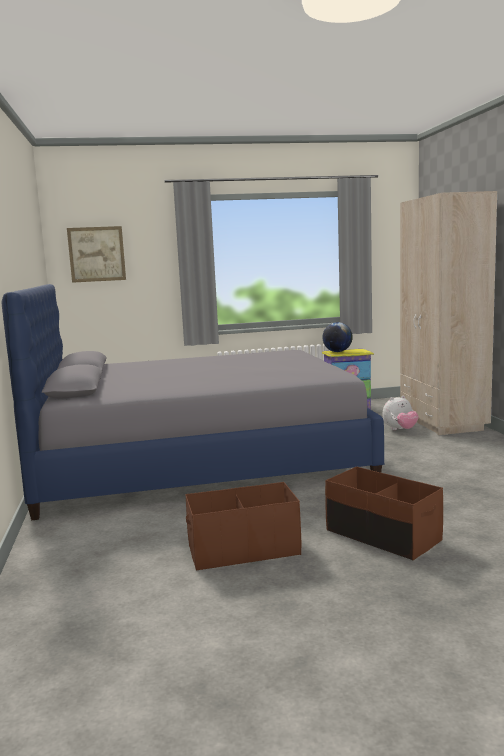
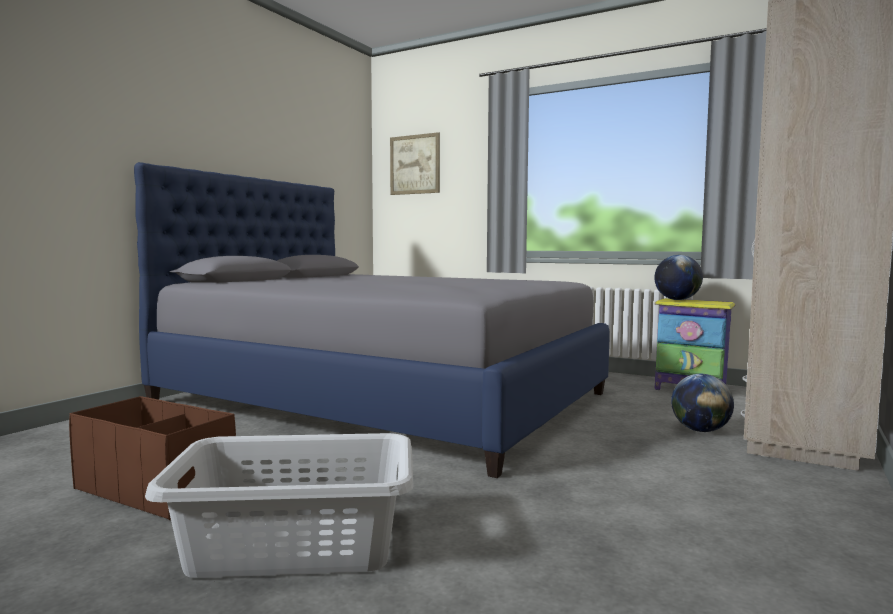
camera: 40 degrees right, 5 degrees down
(382, 536) = (295, 545): brown storage box -> grey laundry basket
(400, 430) = (700, 430): plush toy -> globe

